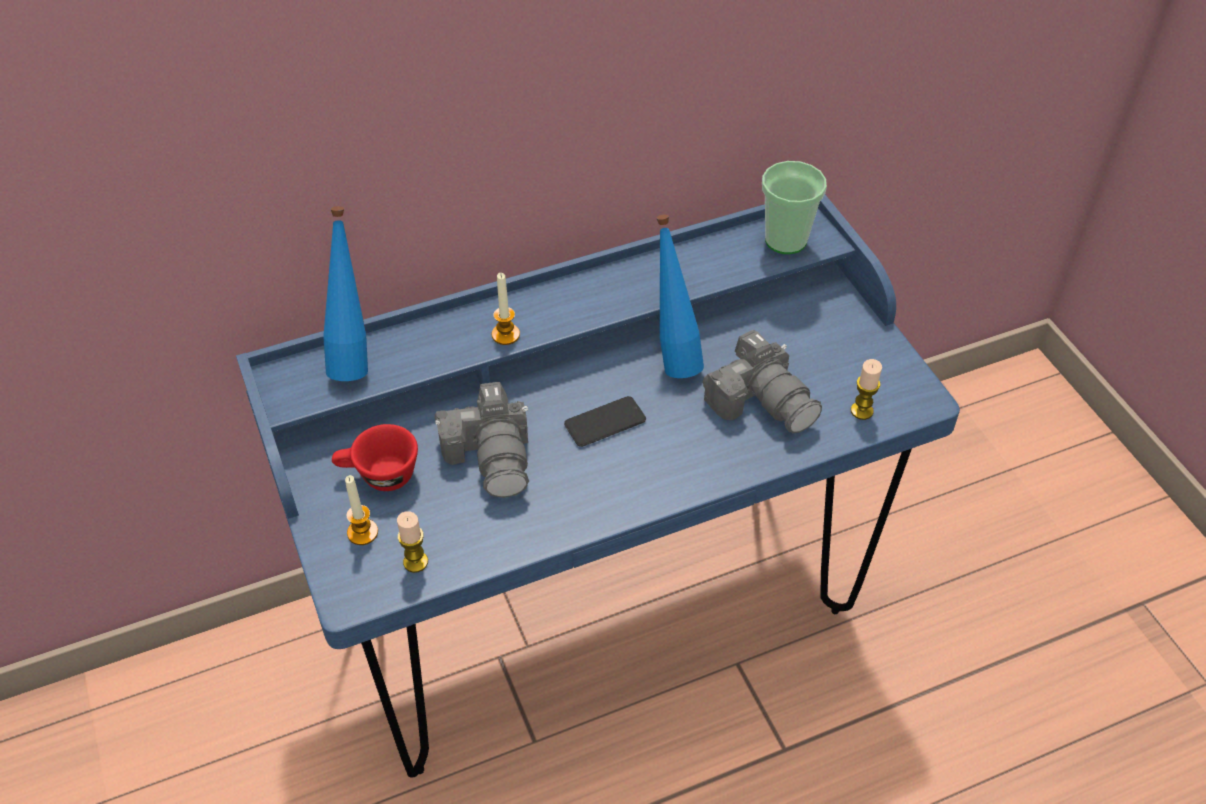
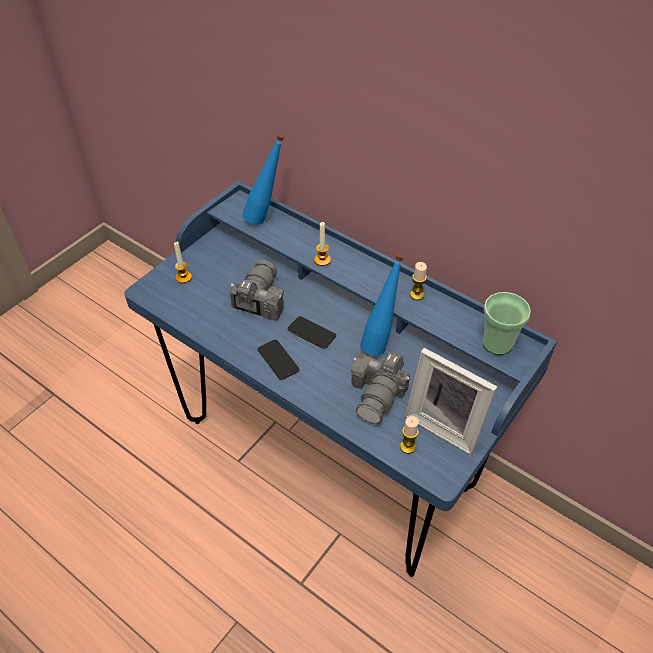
camera: 60 degrees right, 0 degrees up
(379, 476) = (219, 267): red cup -> none
(415, 562) = (177, 303): candle -> candle (416, 295)
(492, 456) = (258, 300): camera -> camera turned 150 degrees clockwise
(629, 481) = (278, 360): none -> phone
(848, 359) = (445, 424): none -> picture frame

